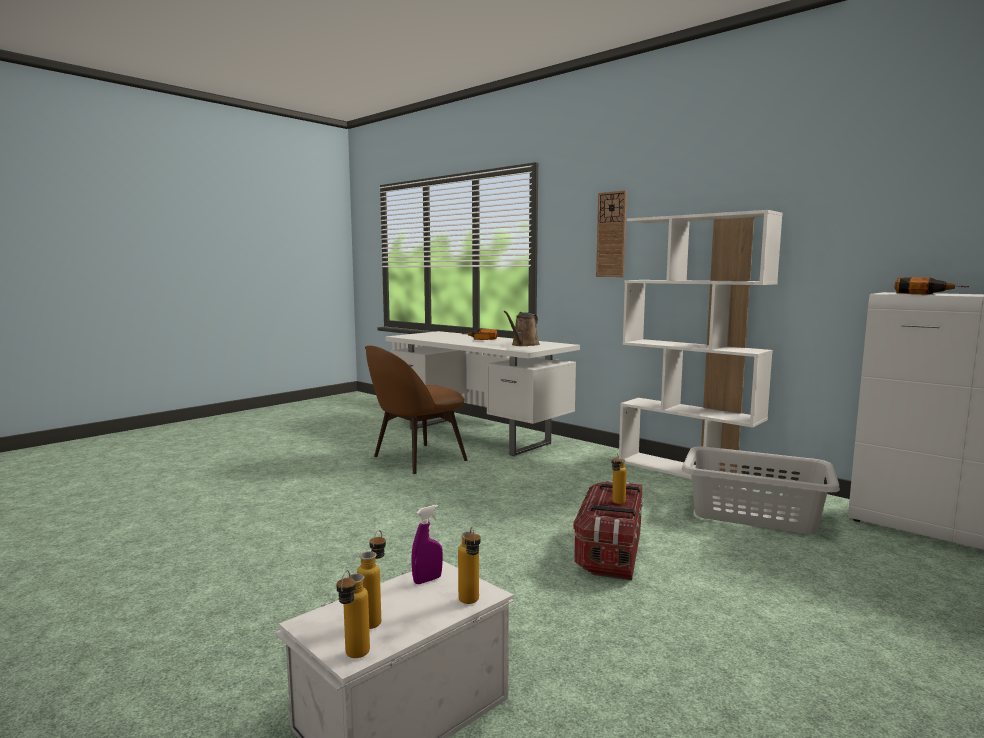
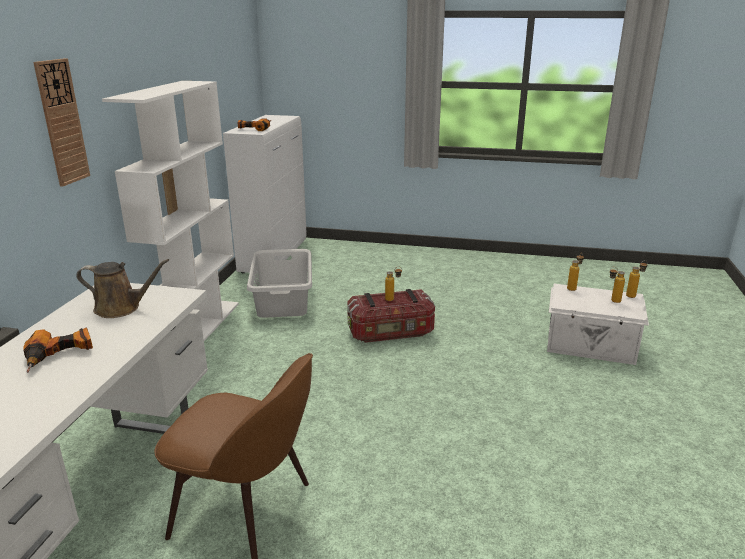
camera: 120 degrees left, 15 degrees up
(427, 580) = (572, 302): purple spray bottle -> none

